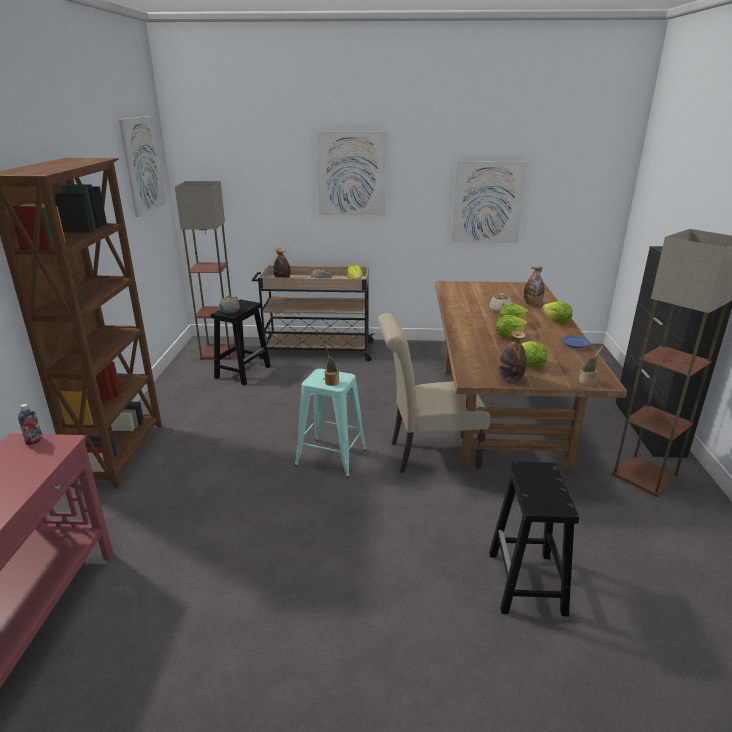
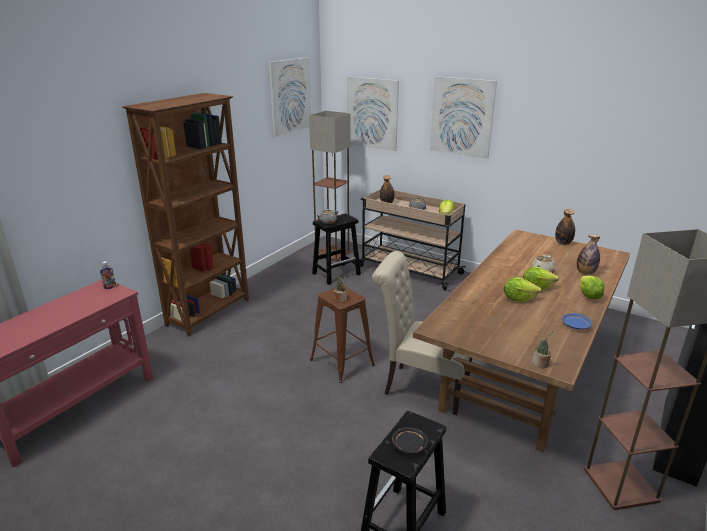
camera: 30 degrees right, 0 degrees up
(331, 457) = (342, 362): turquoise stool -> brown stool
(487, 202) = (592, 159): picture -> picture (372, 113)
(510, 379) = (469, 338): bottle -> bottle (563, 243)
(530, 365) = (505, 331): lettuce -> none
(546, 490) = (409, 445): none -> black plate

